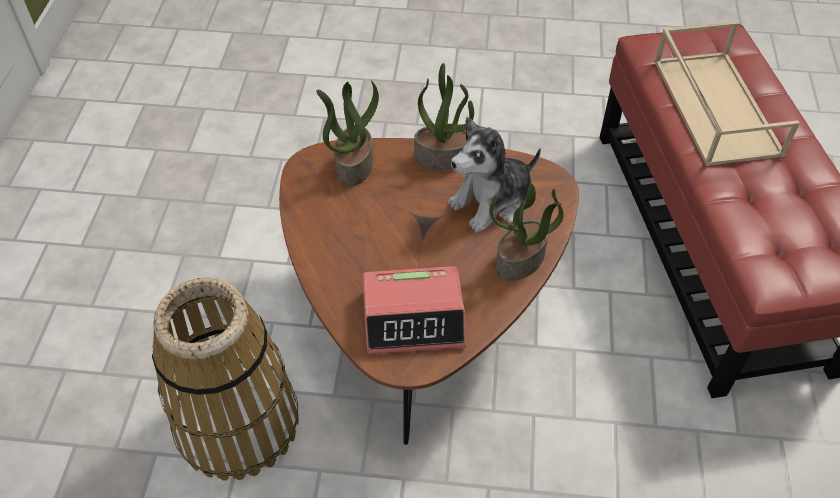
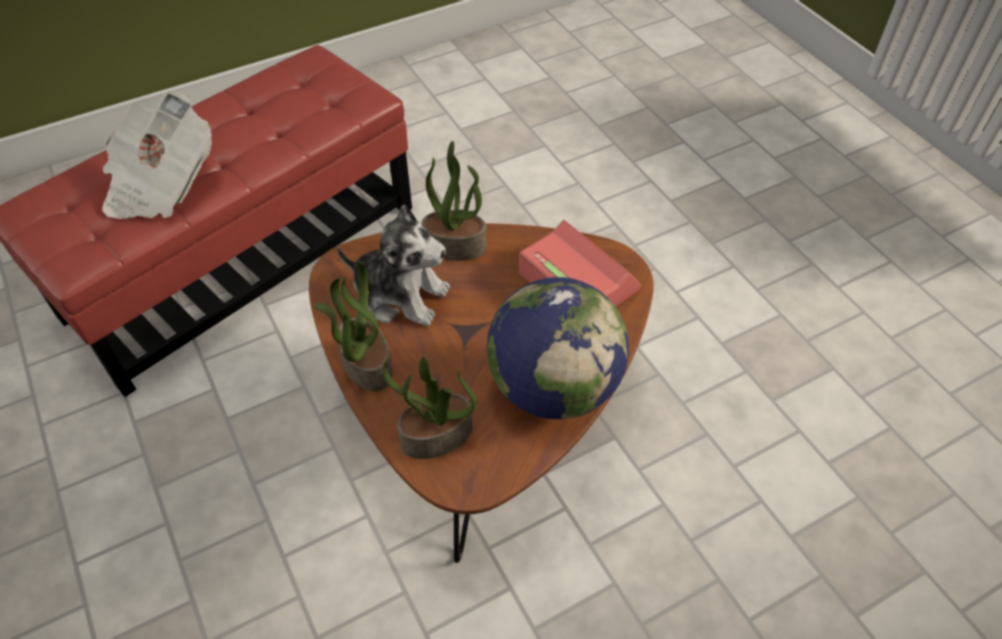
camera: 125 degrees left, 0 degrees up
(237, 422) = (706, 493): basket -> none
(332, 243) = (553, 387): none -> globe
(713, 106) = (161, 184): beige tray -> newspaper

